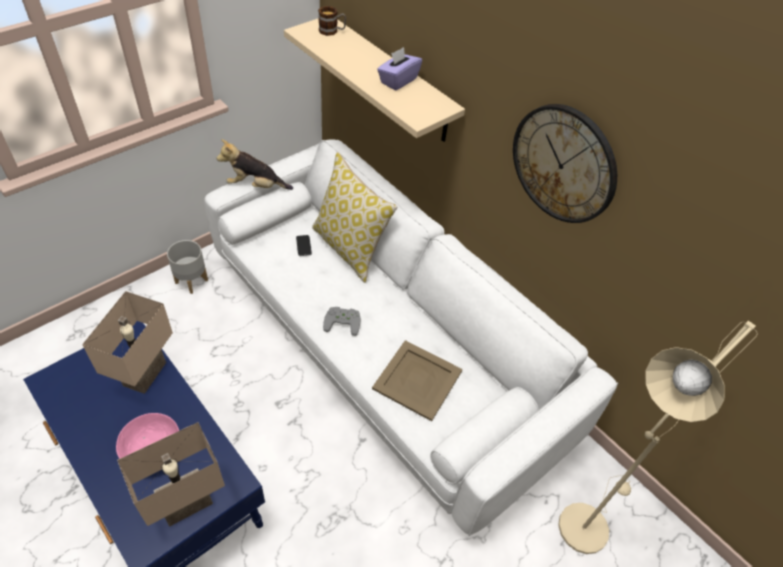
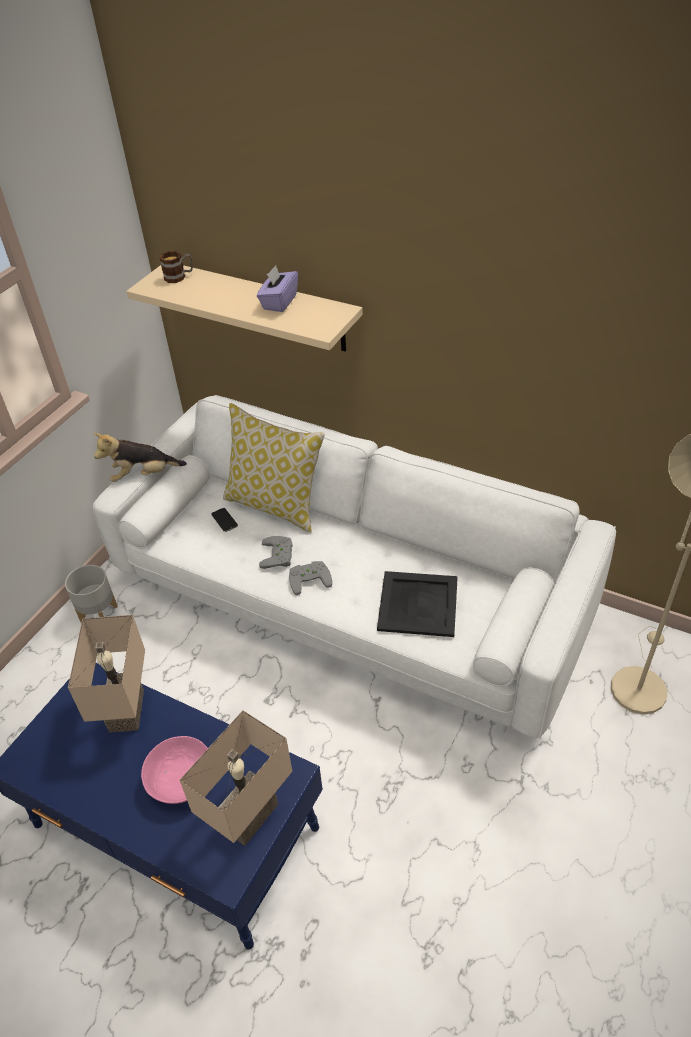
camera: 15 degrees left, 5 degrees down
(330, 292) = (279, 555): none -> grey game controller
(417, 379) = (417, 603): beige tray -> black tray
(564, 164) = (490, 323): wall clock -> none

